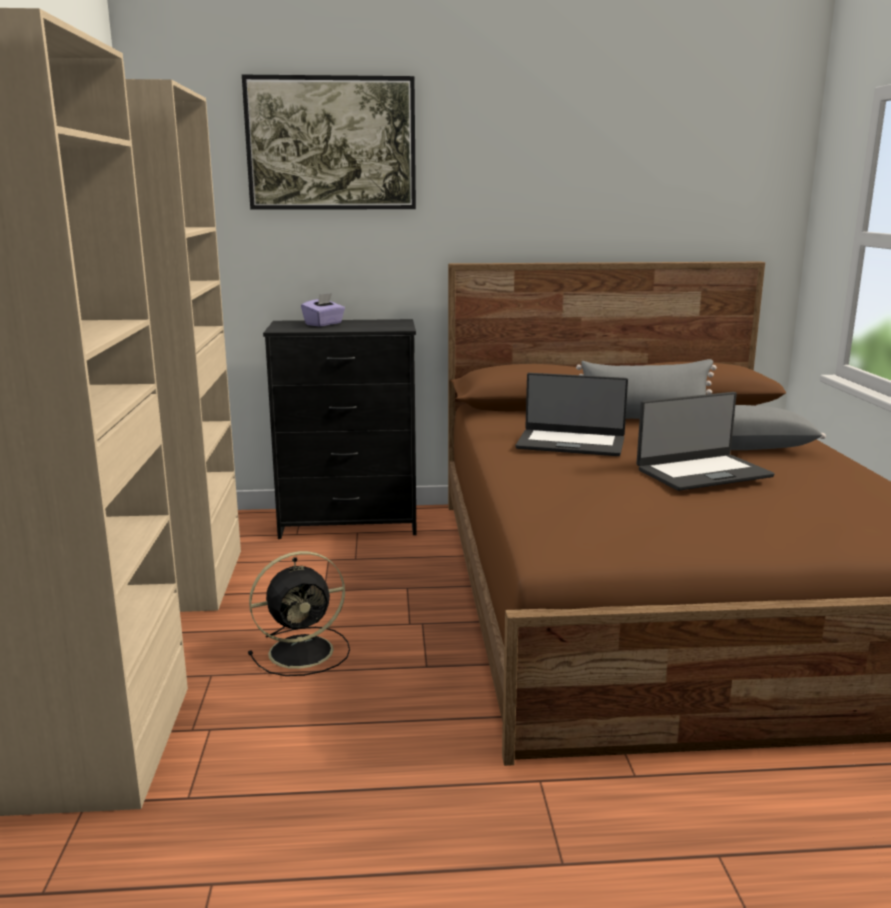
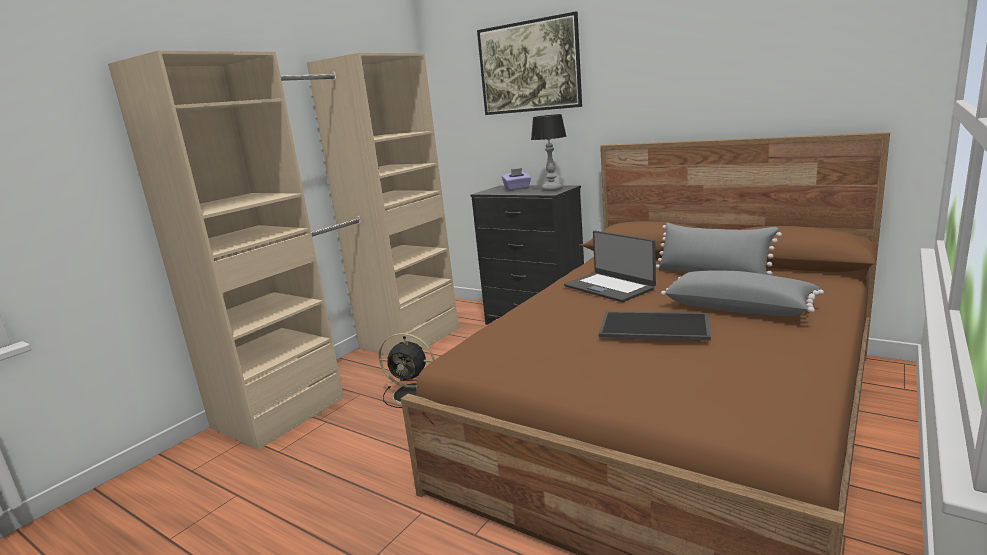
camera: 40 degrees right, 0 degrees up
(387, 324) = (552, 189): none -> table lamp
(702, 472) = (655, 325): laptop -> tray

